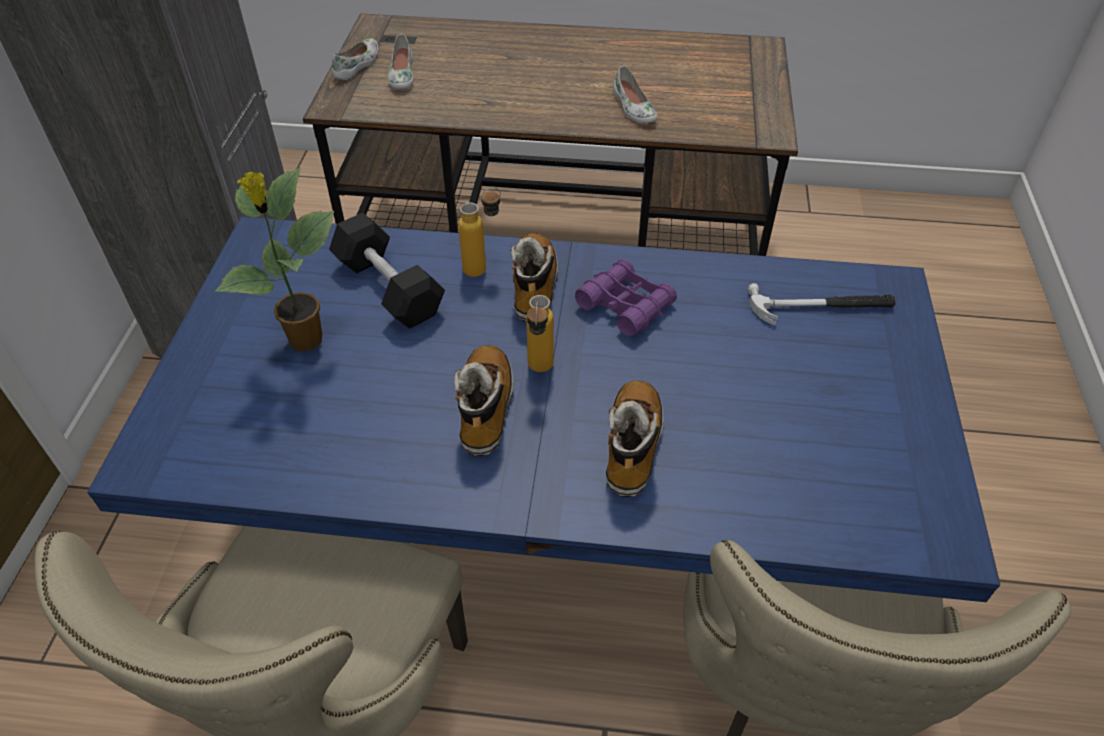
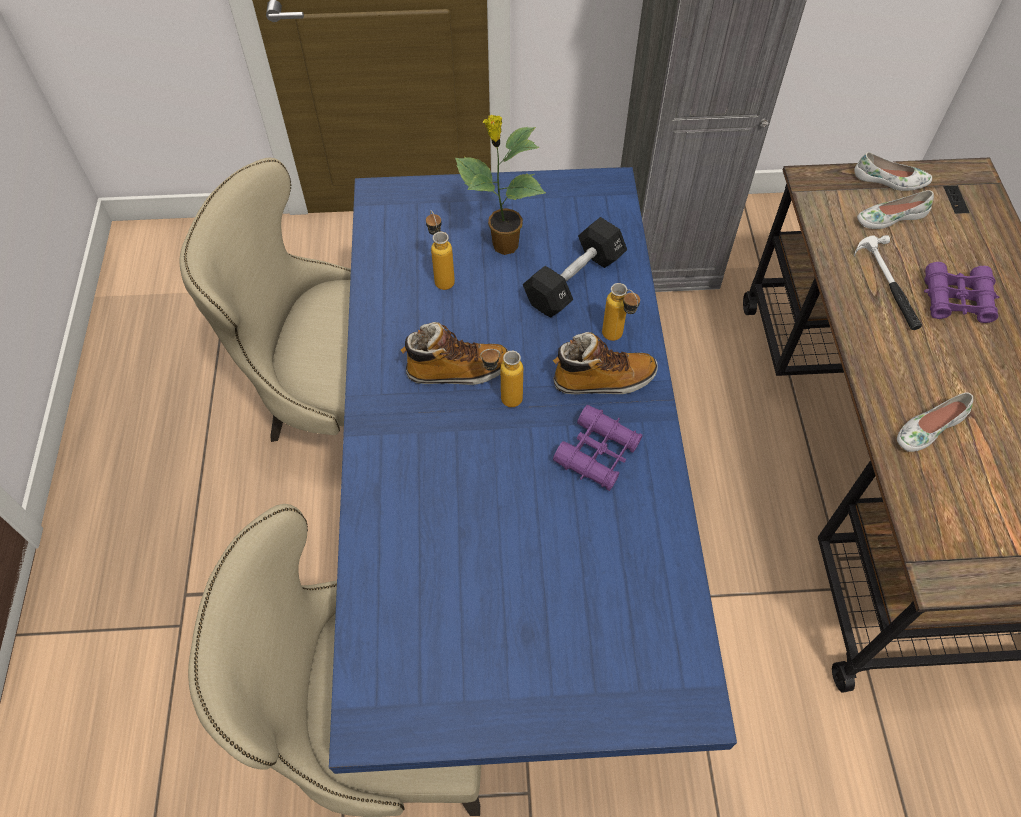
camera: 80 degrees right, 10 degrees up
(330, 407) = (441, 277): none -> bottle
(508, 64) = (956, 299): none -> purple binoculars
(632, 446) = (435, 475): boot -> none
(821, 307) = (640, 627): hammer -> hammer (889, 285)

